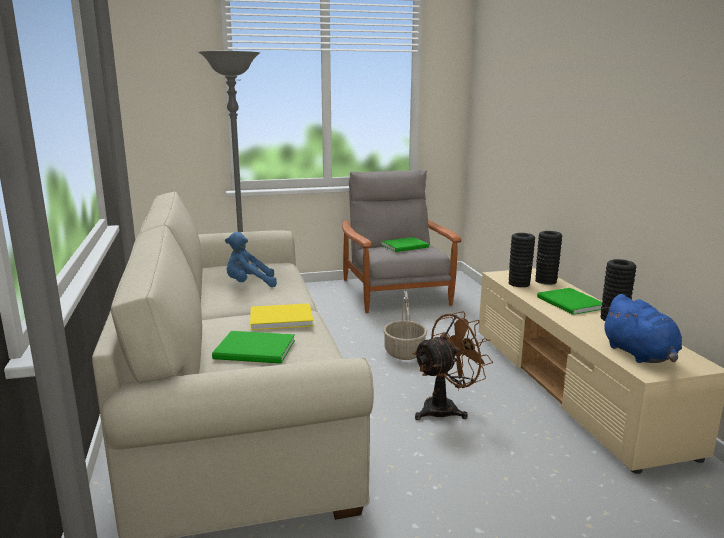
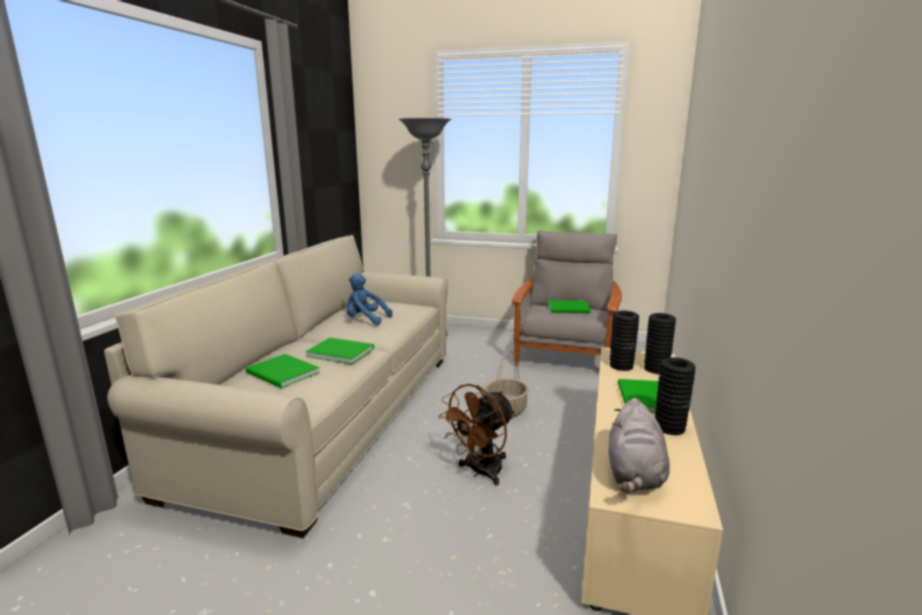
camera: 30 degrees right, 0 degrees up
(279, 318) = (340, 351): yellow book -> green book
(446, 408) = (480, 472): brown fan -> brown fan turned 135 degrees clockwise
(640, 355) = (634, 475): blue plush toy -> grey plush toy

